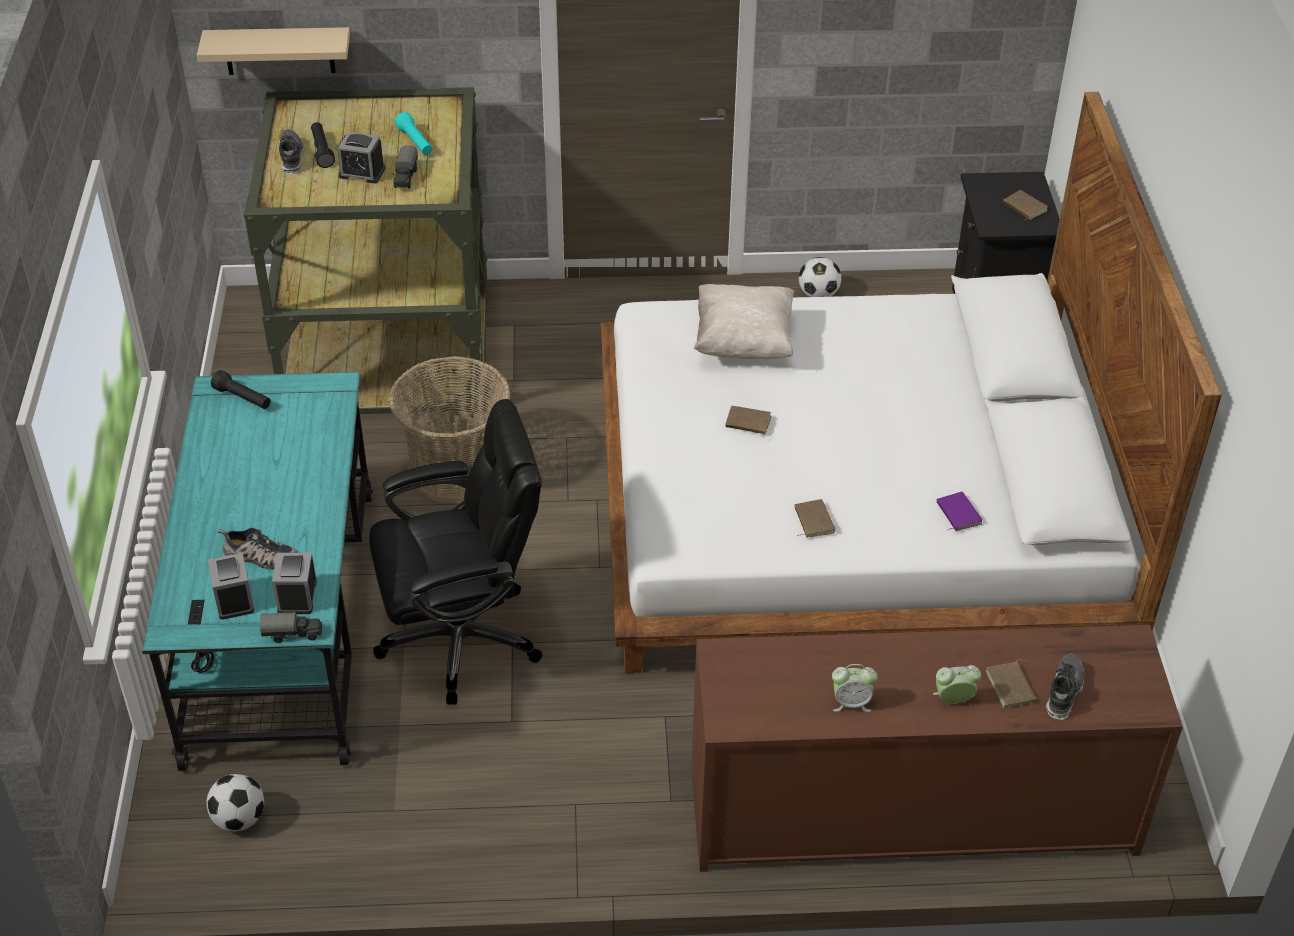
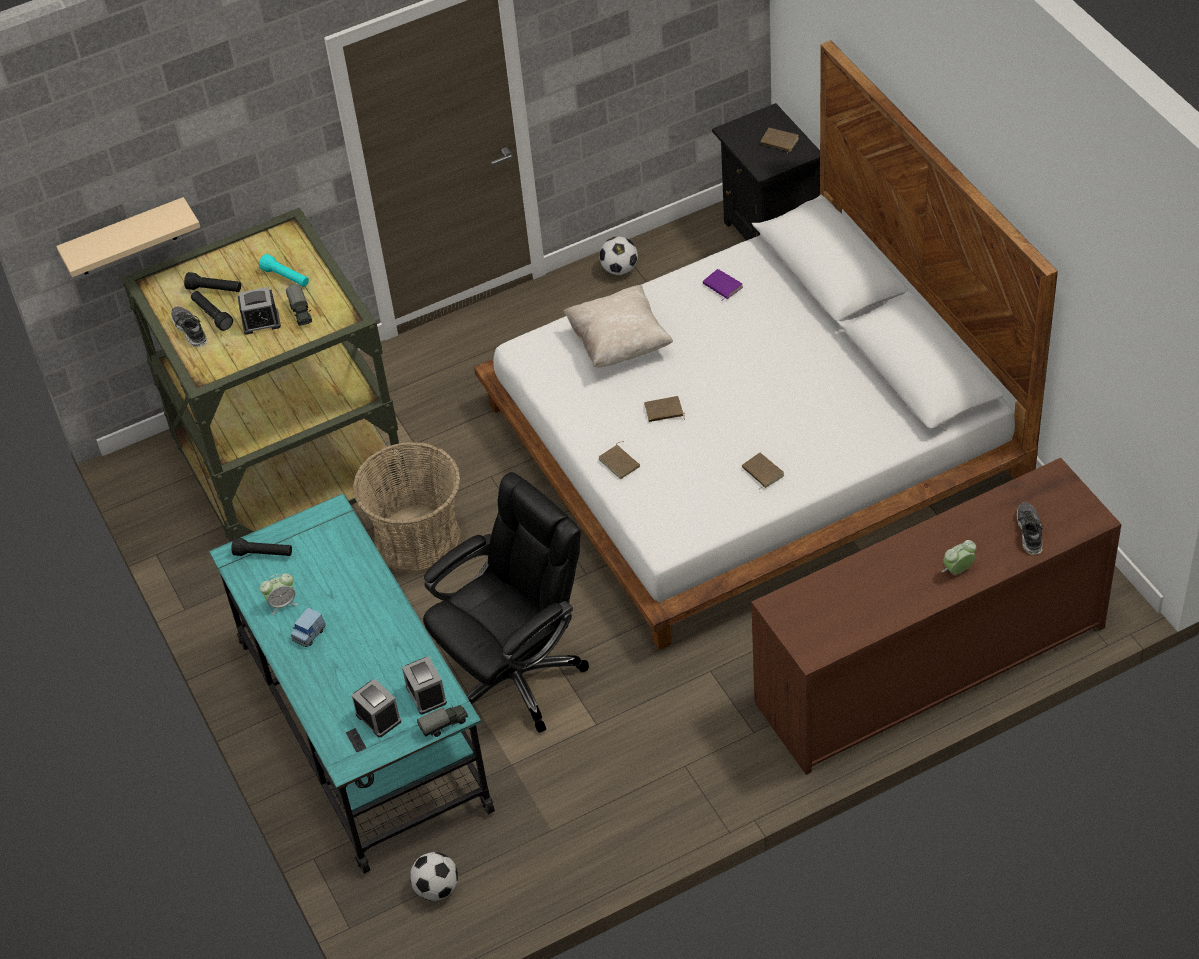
camera: 20 degrees left, 5 degrees up
(228, 490) = (309, 634): none -> blue toy car
(259, 557) = (373, 677): shoe -> none
(342, 130) = (214, 289): none -> black flashlight
(851, 703) = (889, 602): alarm clock -> alarm clock (282, 603)
(957, 514) = (864, 423): purple book -> purple book (721, 286)
(1012, 687) = (992, 543): brown book -> brown book (620, 462)

